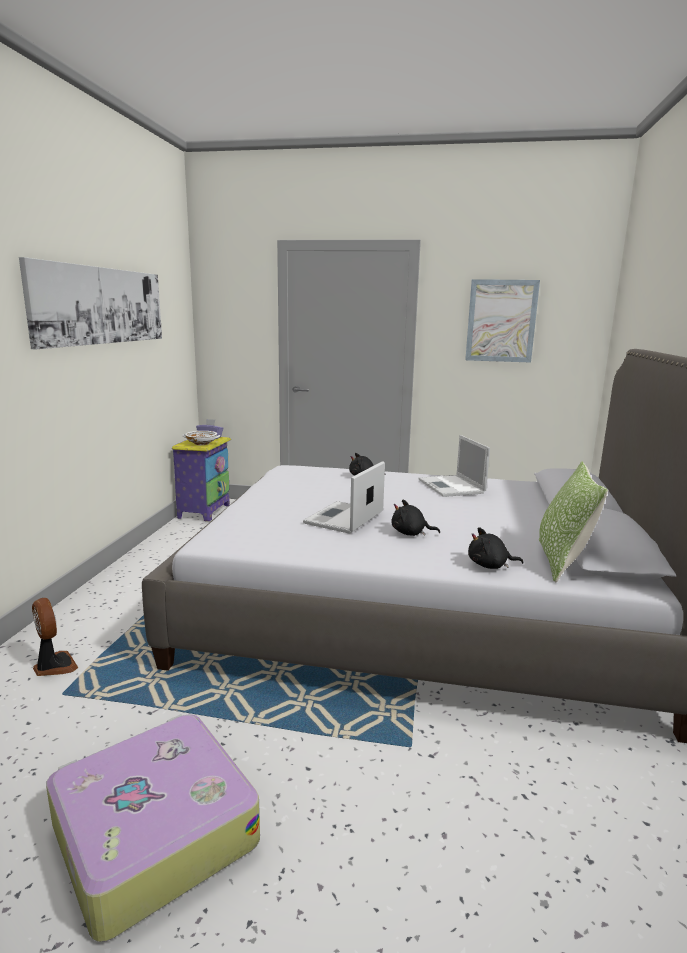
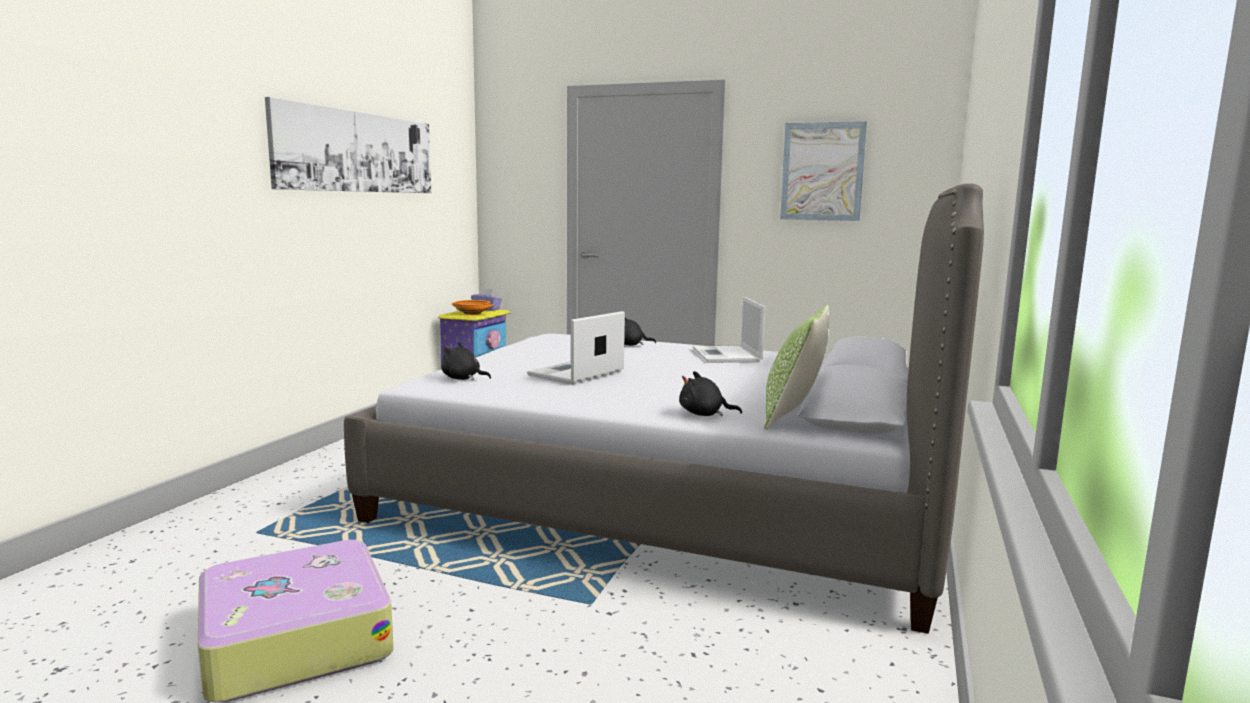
camera: 10 degrees right, 5 degrees down
(54, 666) = (258, 511): fan -> none
(202, 443) = (473, 313): white bowl -> orange bowl
(411, 533) = (639, 387): black plush toy -> black plush toy (463, 379)

